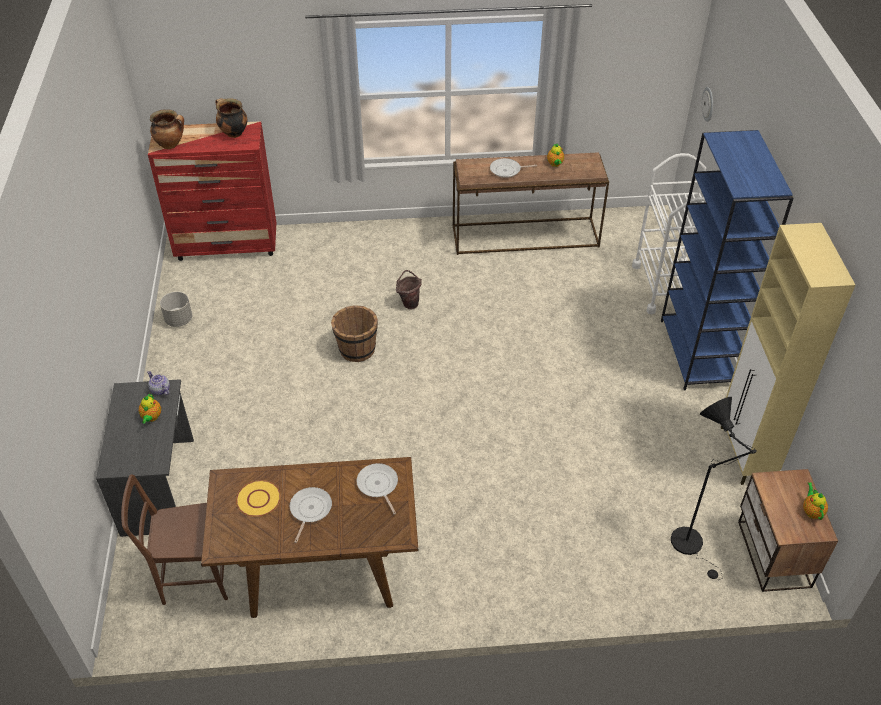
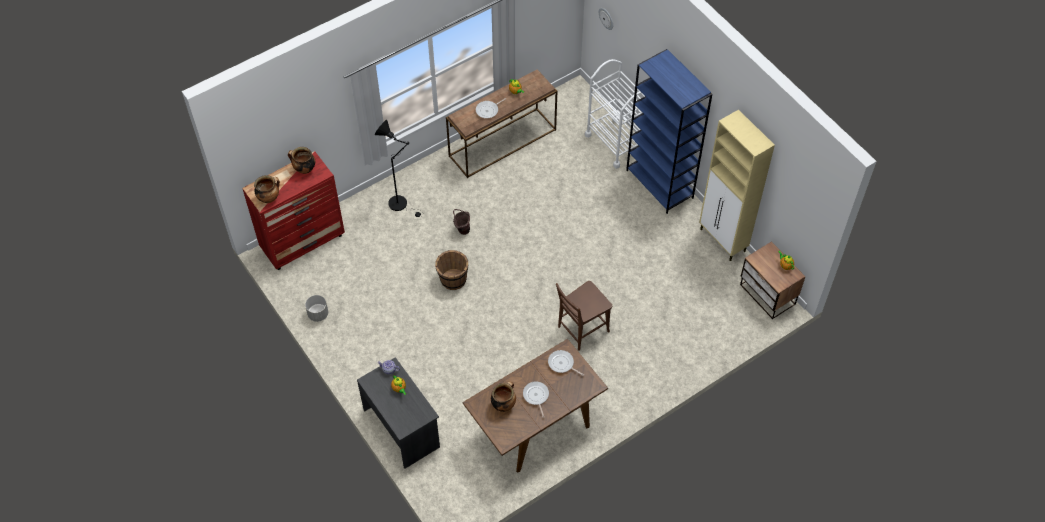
camera: 30 degrees left, 10 degrees up
(191, 577) = (466, 469): brown chair -> brown chair (581, 330)
(258, 499) = (503, 404): yellow plate -> cooking pot
(691, 545) = (723, 311): black floor lamp -> black floor lamp (401, 204)

